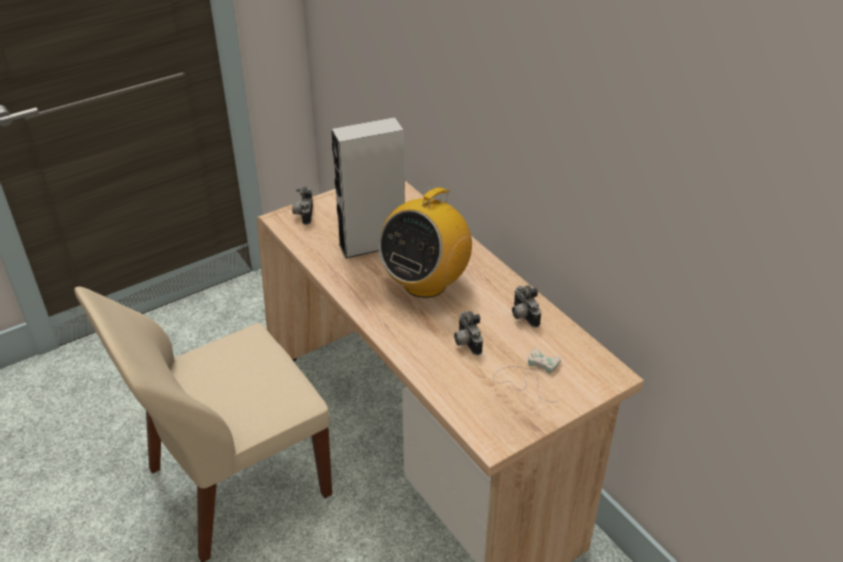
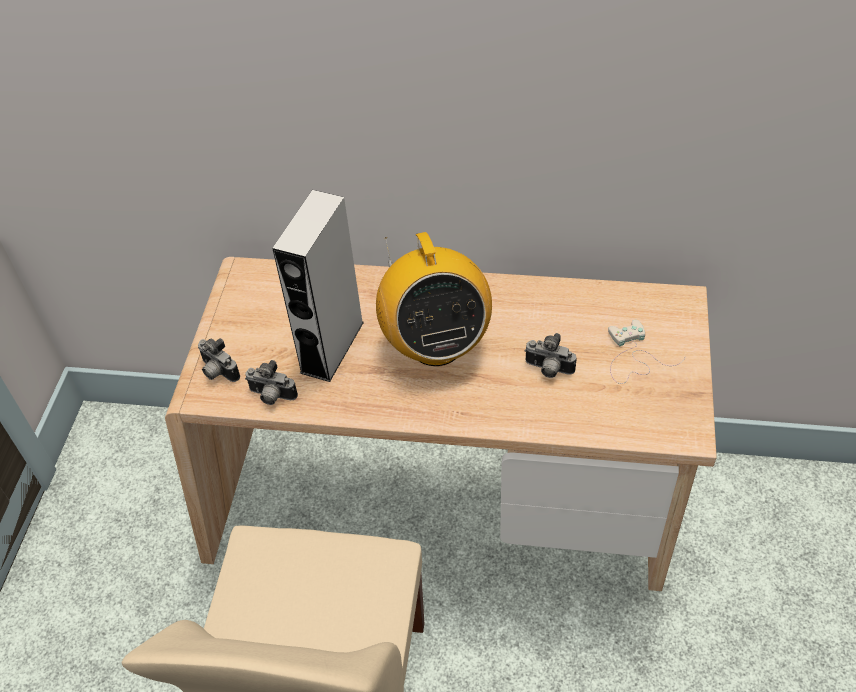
camera: 45 degrees left, 10 degrees up
(522, 316) = (554, 308): camera -> camera (271, 397)

